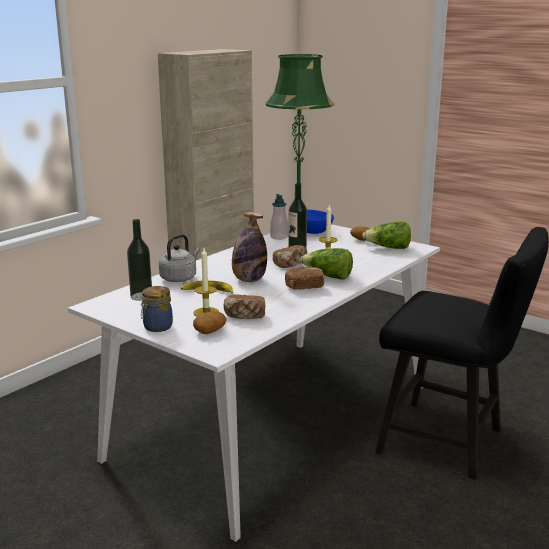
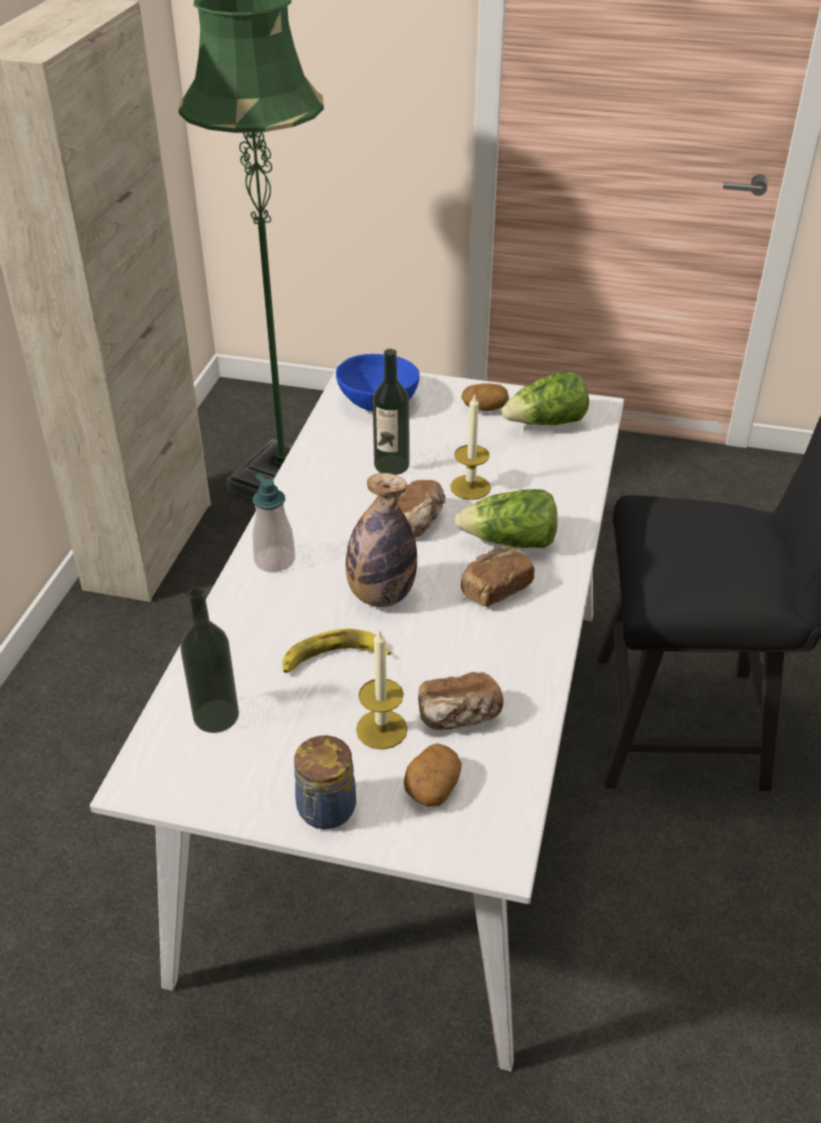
camera: 25 degrees left, 20 degrees up
(180, 278) = (245, 629): grey kettle -> none
(279, 237) = (332, 437): soap dispenser -> soap dispenser (275, 560)

